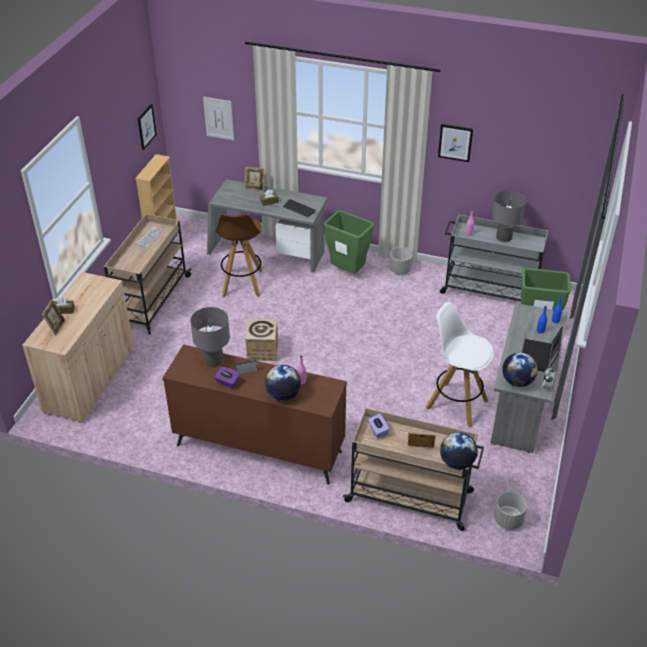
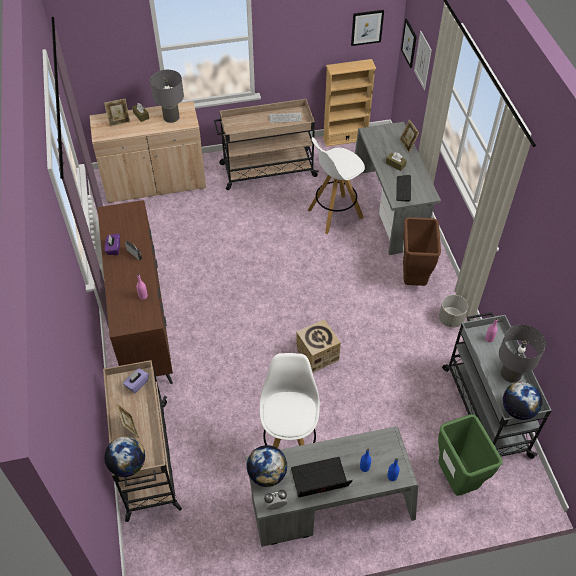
camera: 60 degrees right, 10 degrees up
(213, 360) = (135, 227): grey table lamp -> grey table lamp (171, 117)
(242, 283) = (334, 214): brown stool -> white stool
(262, 350) = (259, 269): cardboard box -> cardboard box (317, 355)
(283, 394) = (119, 291): globe -> globe (518, 410)
(348, 271) = (413, 280): green trash can -> brown trash can
(455, 142) = (531, 239): picture -> picture (409, 43)
(508, 520) = (159, 557): grey planter -> none

